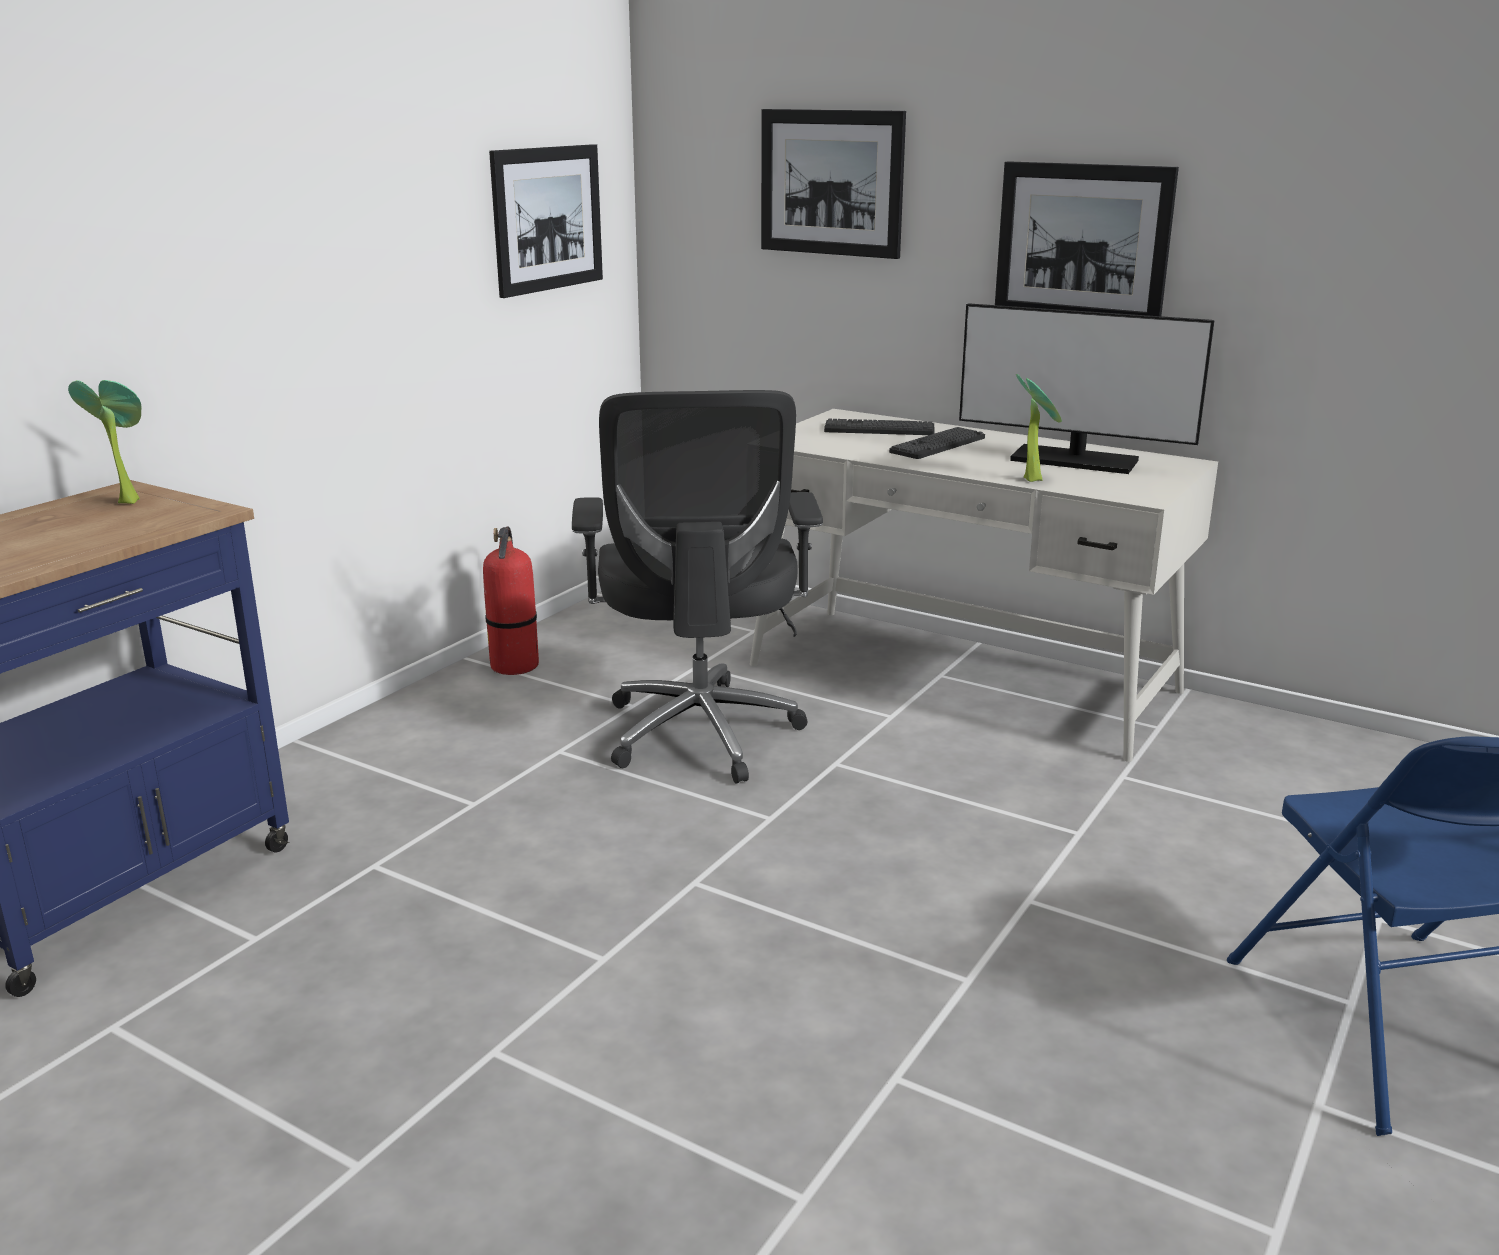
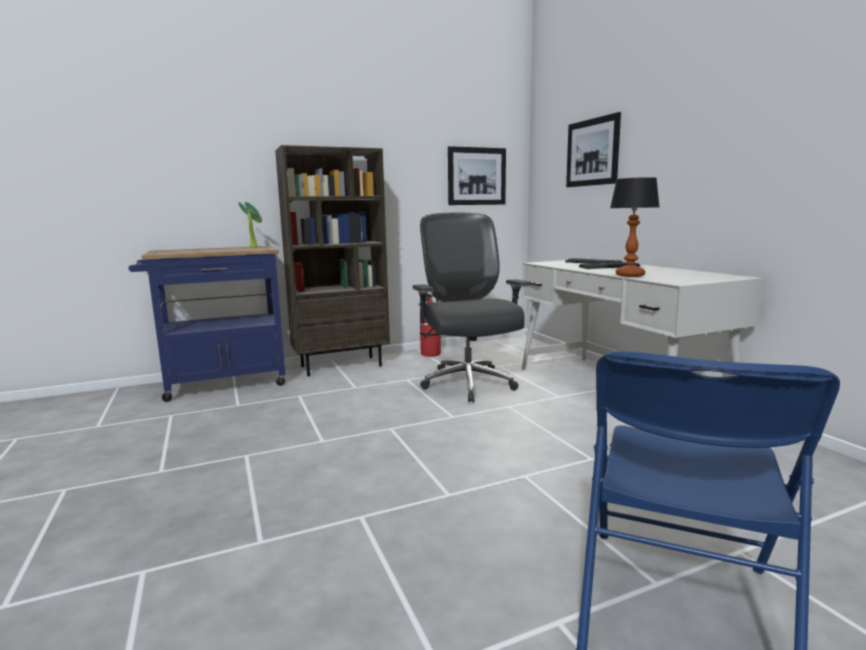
camera: 35 degrees right, 10 degrees down
(349, 751) = (341, 366): none -> brown bookcase
(700, 730) = (468, 384): office chair -> office chair turned 135 degrees clockwise
(1033, 479) = (630, 275): potted plant -> table lamp
(1074, 460) = (670, 273): monitor -> none
(1082, 242) = (695, 161): picture -> none

